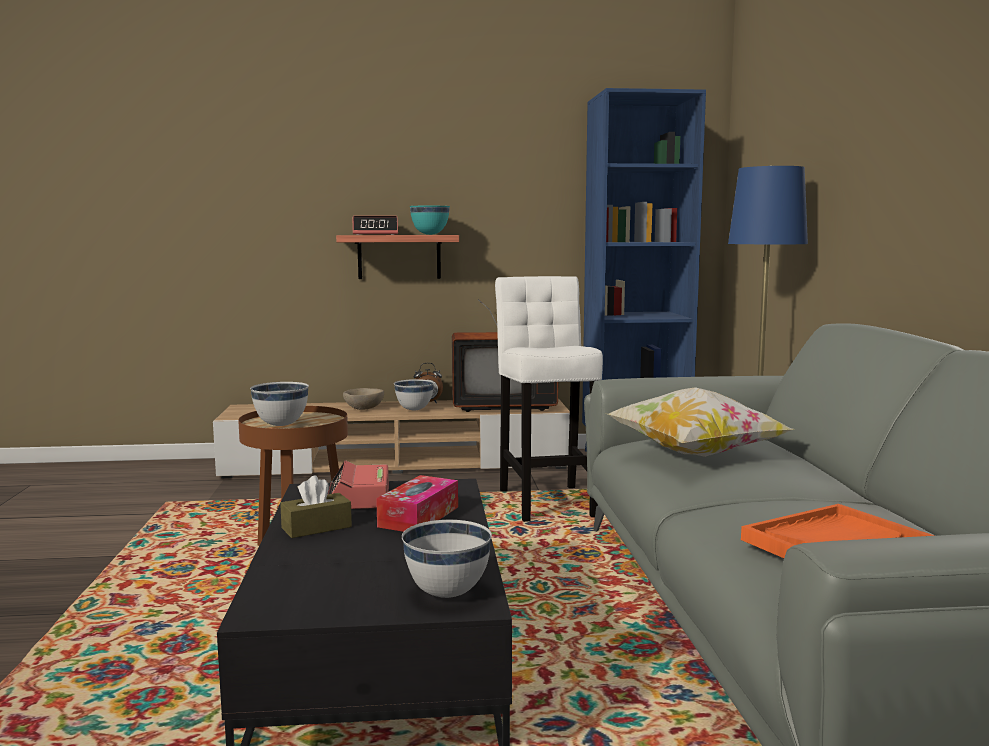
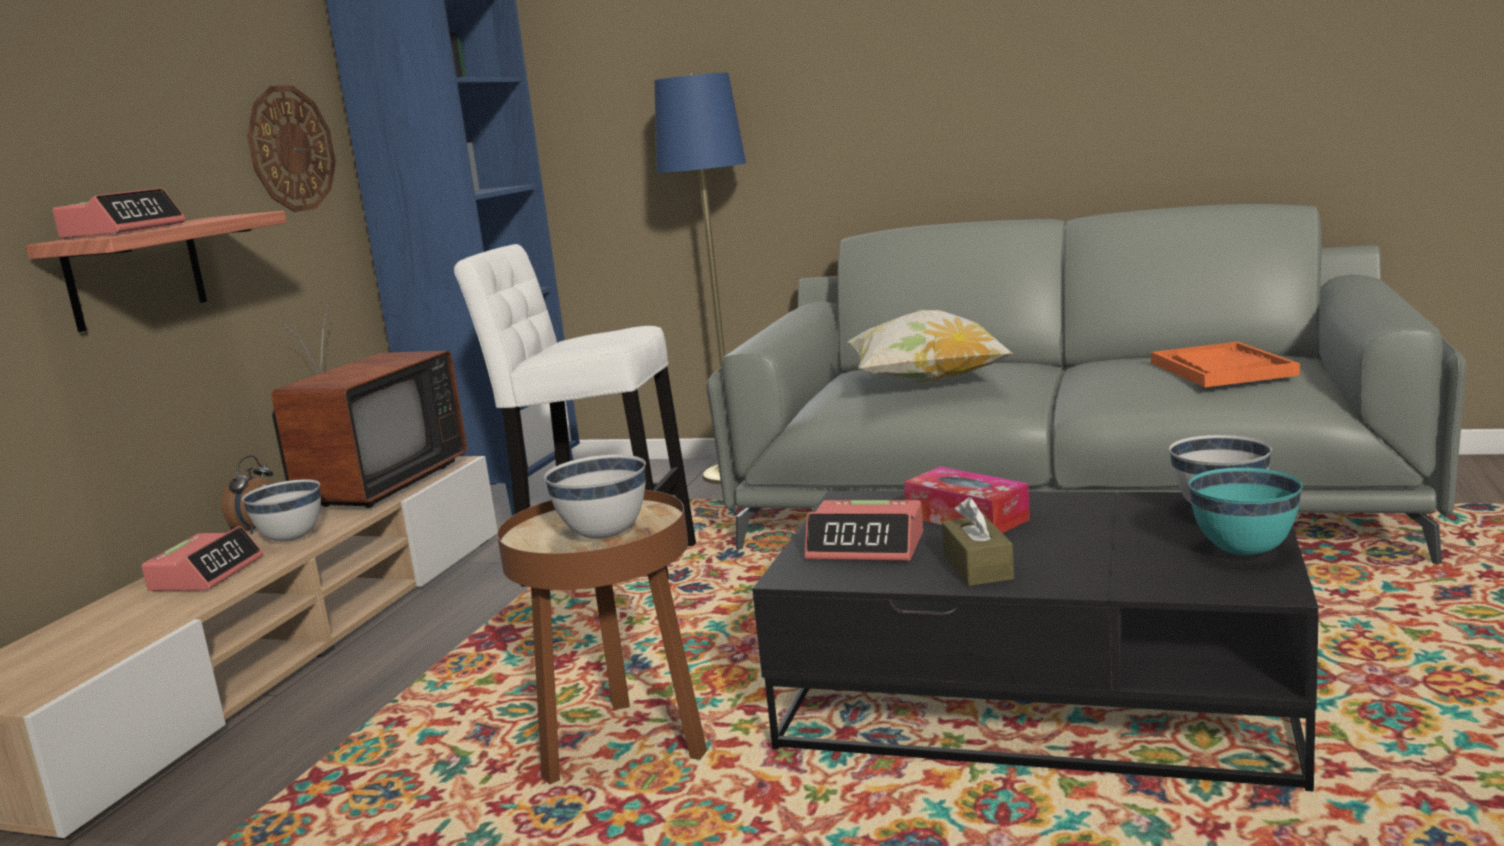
camera: 65 degrees left, 5 degrees up
(364, 408) = (206, 574): beige bowl -> alarm clock
(430, 234) = (218, 218): turquoise bowl -> turquoise bowl (1244, 551)
(531, 202) = (291, 149): none -> wall clock

